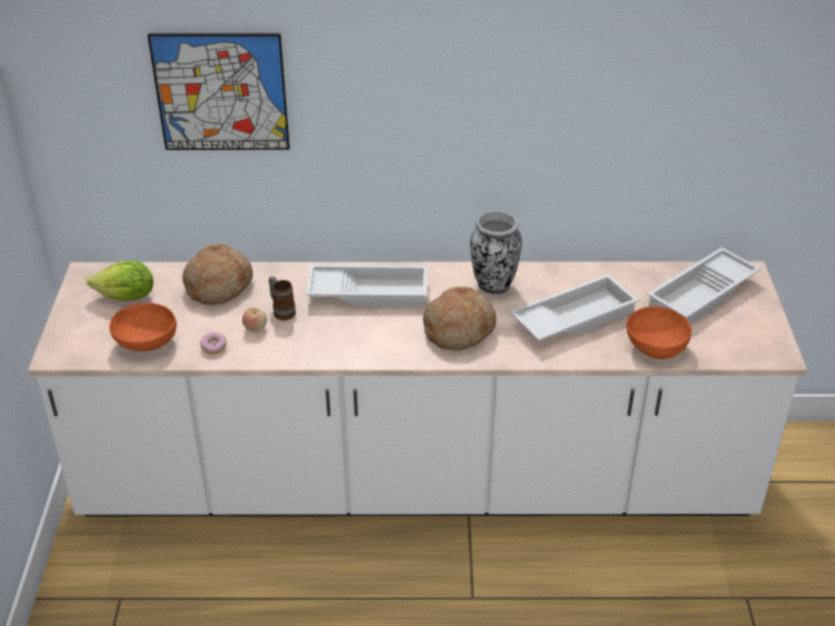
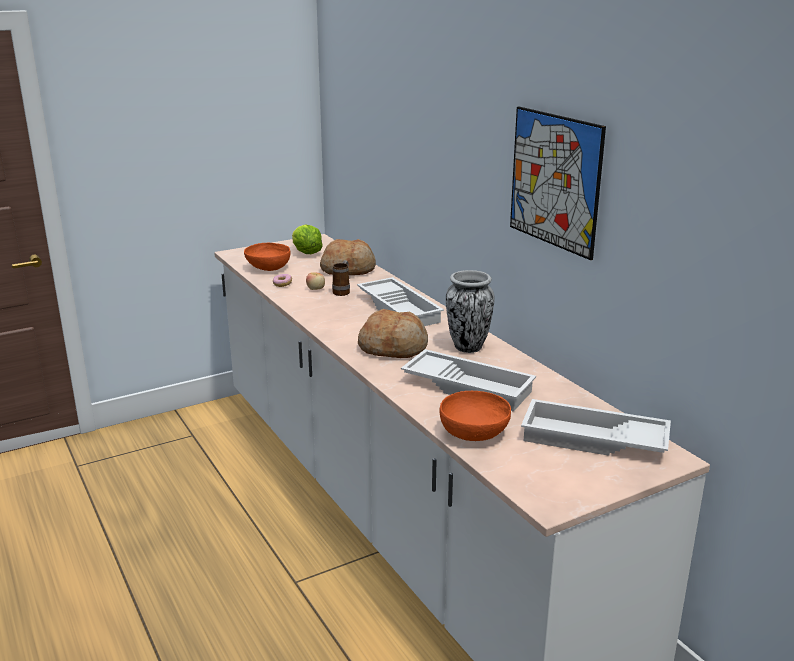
camera: 60 degrees right, 15 degrees down
(221, 92) = (387, 120): picture -> picture (555, 180)

